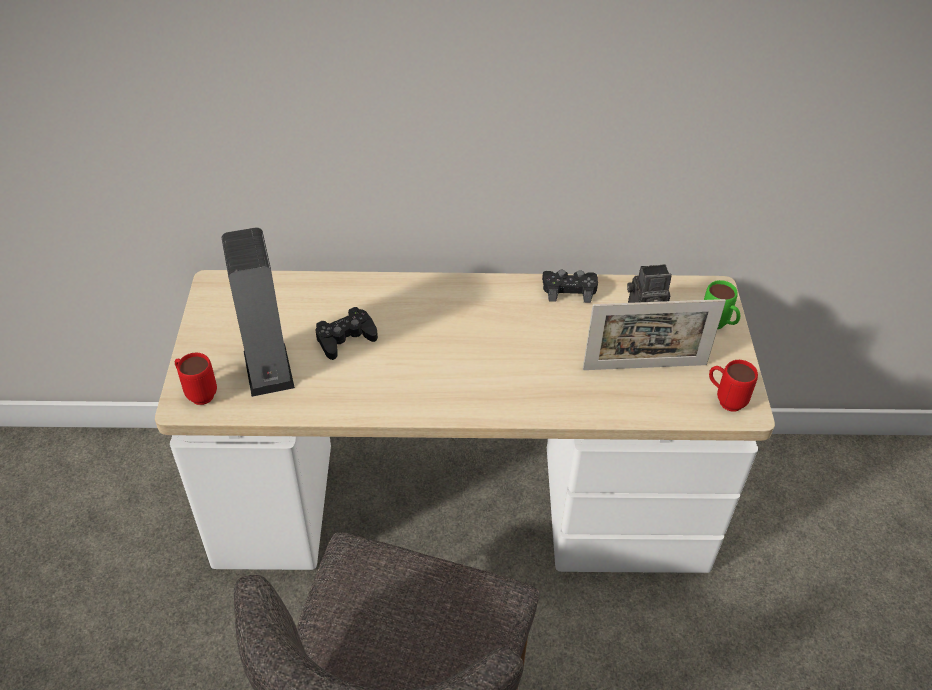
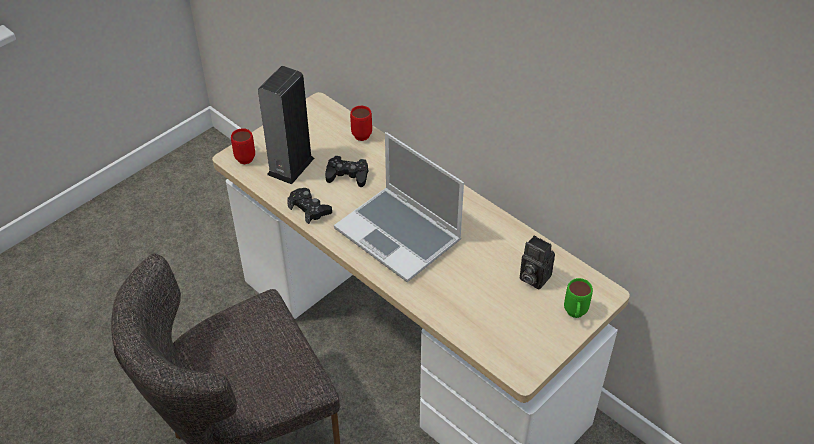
camera: 45 degrees right, 0 degrees up
(477, 362) = (400, 235): none -> laptop
(569, 290) = (508, 231): black game controller -> black game controller (309, 209)
(644, 367) = (493, 305): picture frame -> none
(724, 400) = (516, 358): red mug -> red mug (361, 133)

